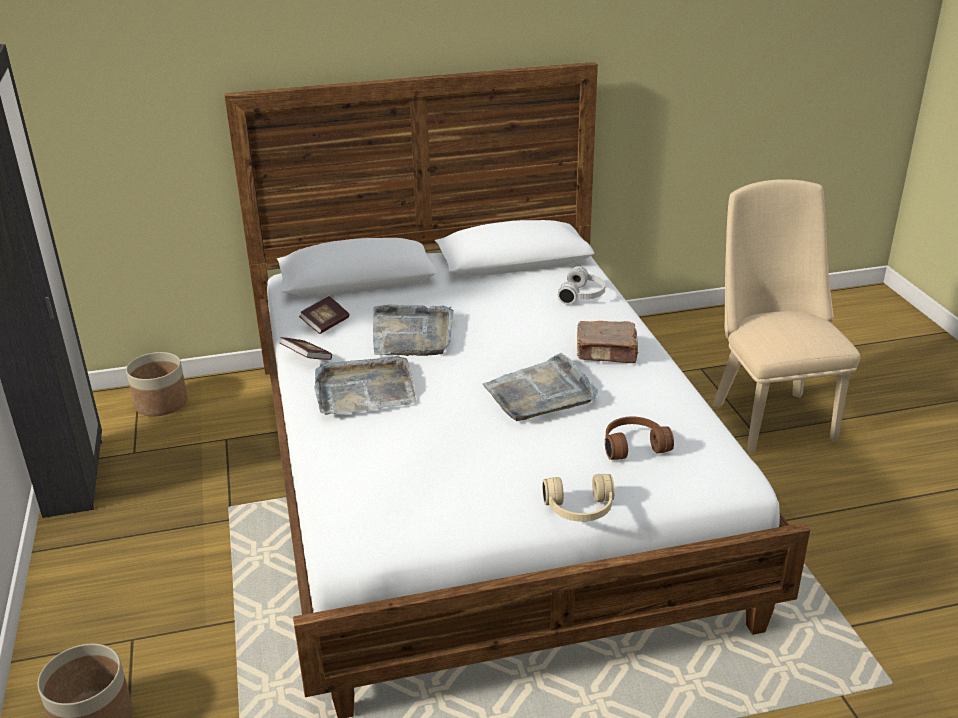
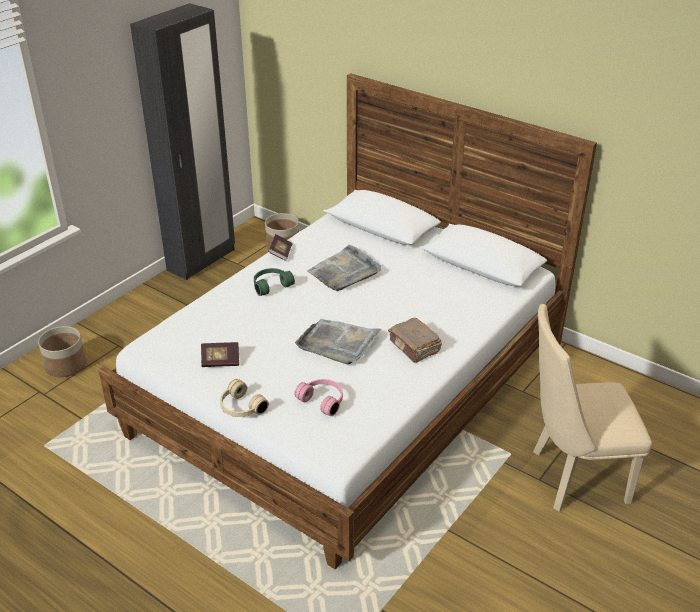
camera: 50 degrees right, 5 degrees up
(325, 324) = (320, 241): book -> book (220, 361)
(364, 390) = (271, 285): grey tray -> green headphones
(583, 295) = (473, 308): white headphones -> none
(633, 445) = (323, 400): brown headphones -> pink headphones
(769, 415) = (571, 477): beige chair -> beige chair turned 135 degrees counterclockwise

